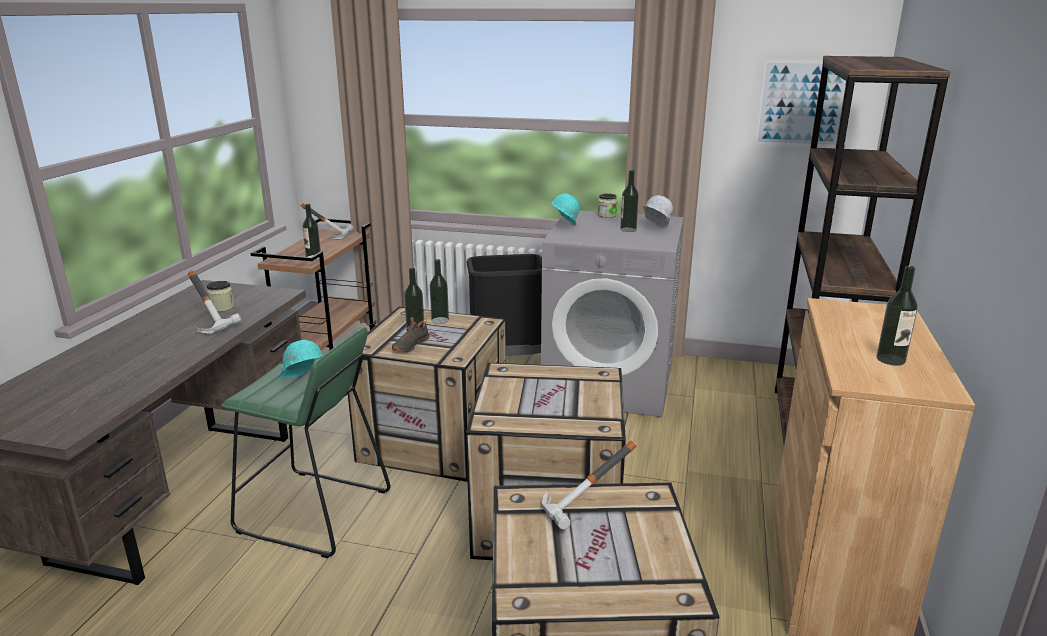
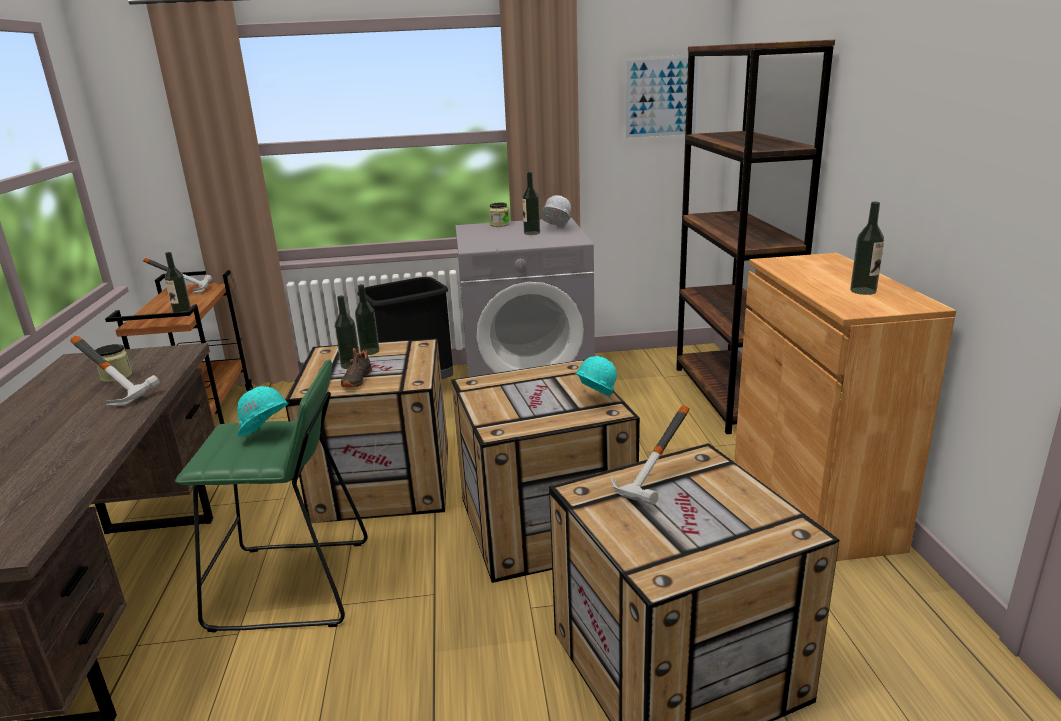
camera: 20 degrees left, 0 degrees up
(563, 226) = (466, 238): turquoise hard hat -> turquoise hard hat (594, 401)

